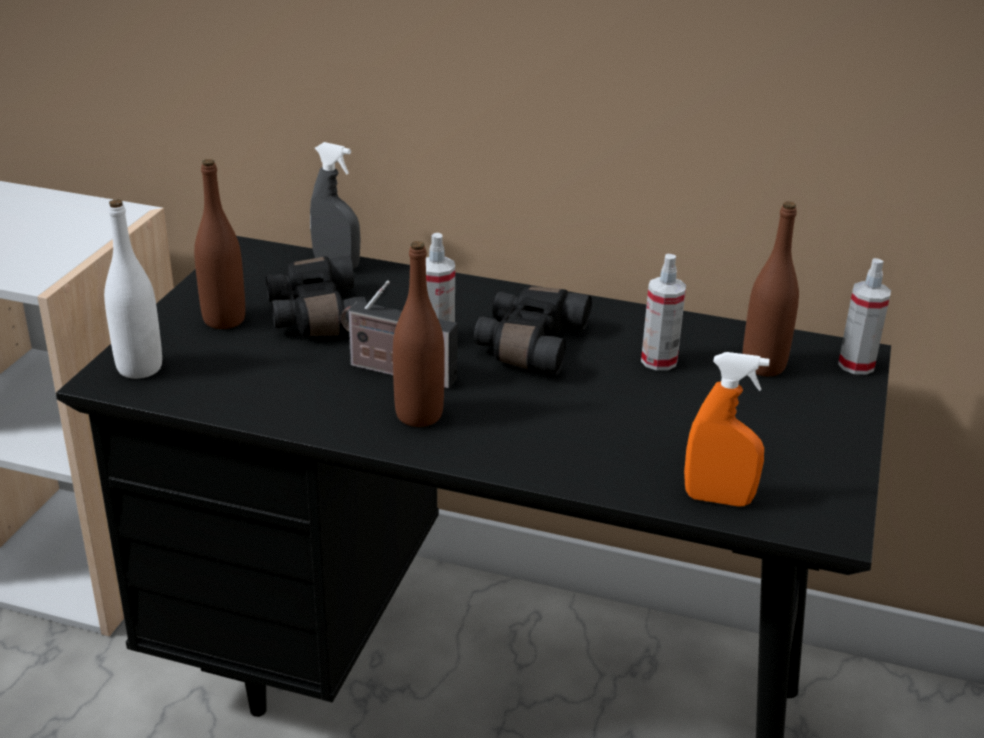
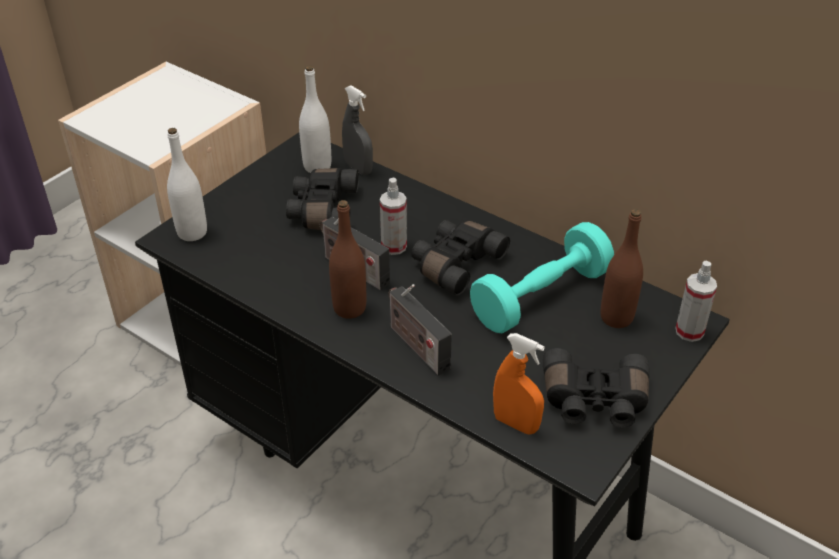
camera: 20 degrees right, 10 degrees up
(224, 320) = (262, 203): brown bottle -> none
(279, 270) = (317, 167): none -> white bottle
(534, 440) = (416, 345): none -> radio
(659, 361) = (541, 297): spray bottle -> turquoise dumbbell
(797, 456) = (594, 402): none -> black binoculars

